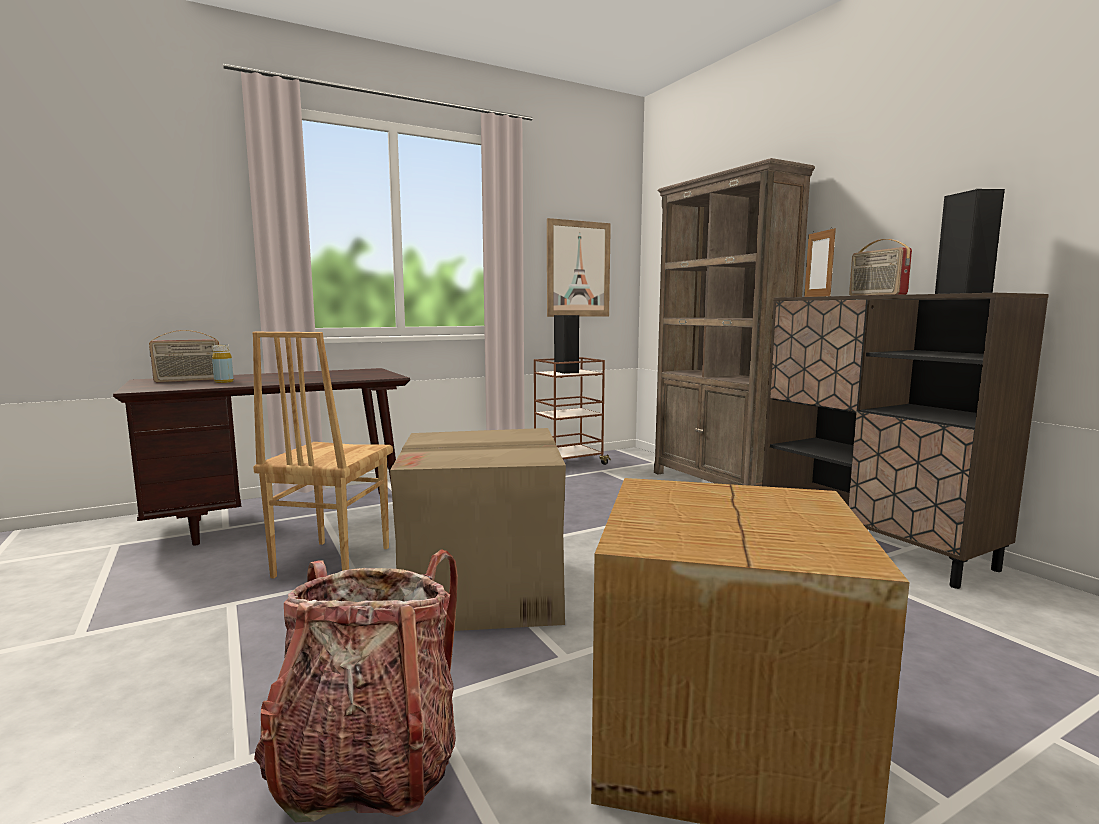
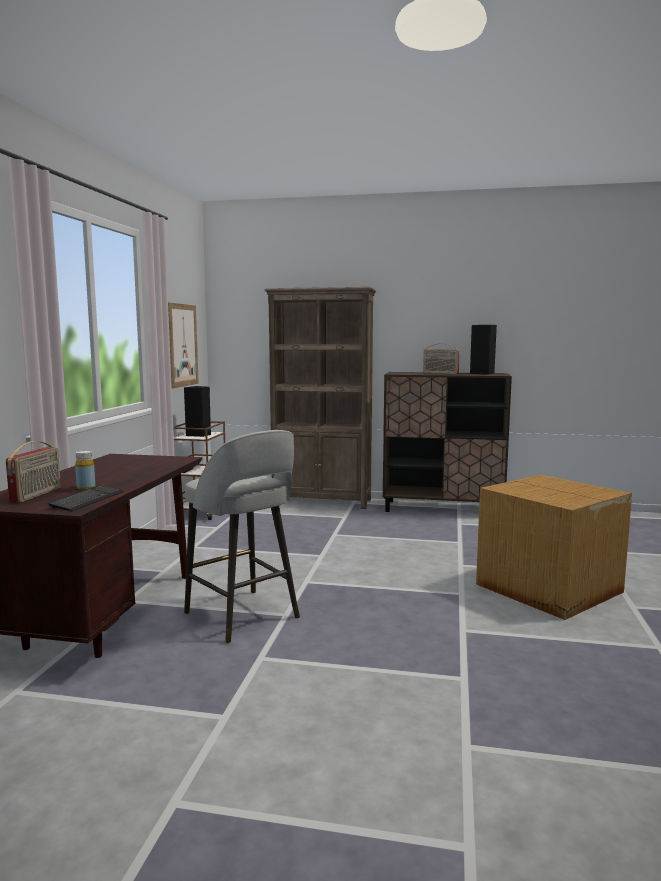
camera: 50 degrees left, 0 degrees up
(177, 387) = (87, 499): none -> keyboard
(330, 562) = (243, 616): brown chair -> grey stool
(368, 765) = (499, 652): backpack -> none
(484, 591) = (365, 589): cardboard box -> none
(817, 296) = (407, 373): picture frame -> none

